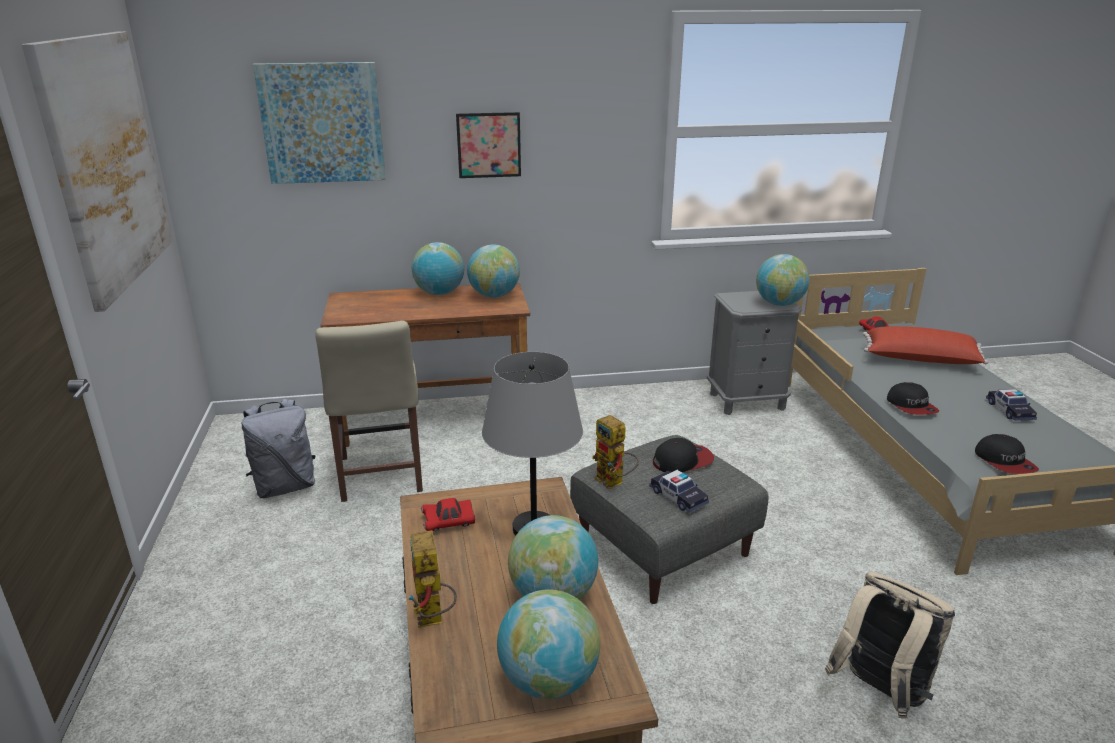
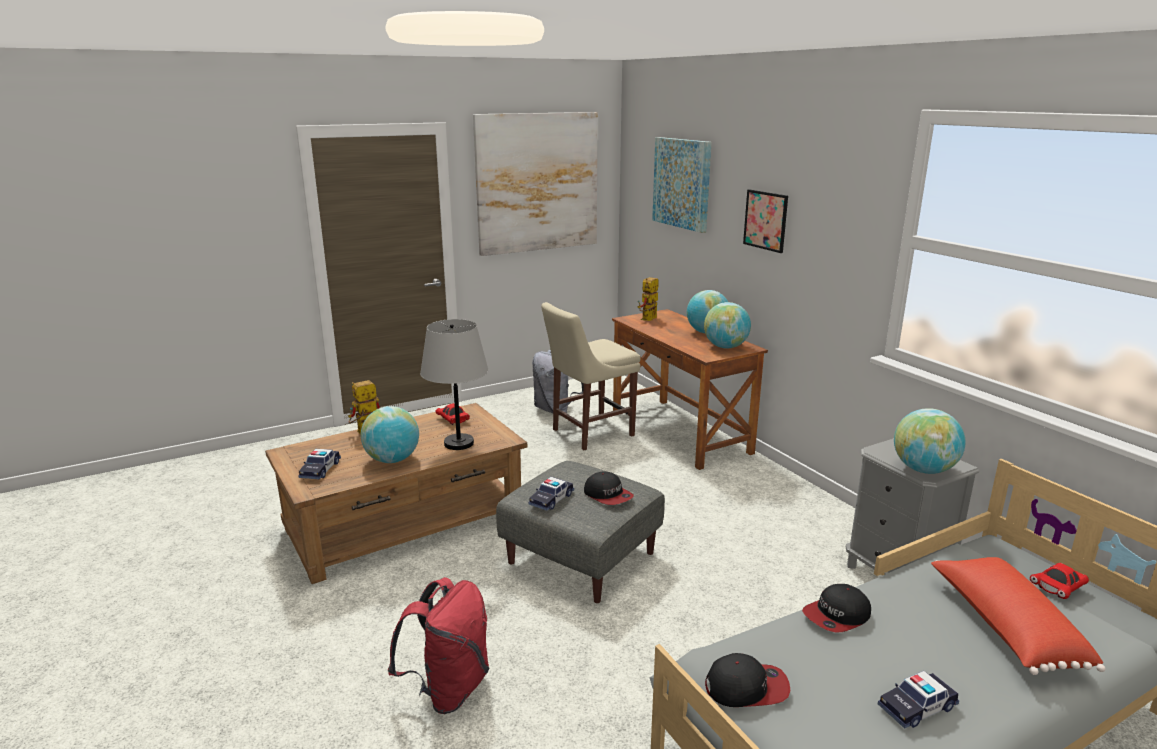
camera: 70 degrees right, 5 degrees down
(548, 680) = (320, 470): globe -> toy car
(614, 482) = (556, 473): toy robot -> toy robot (648, 320)
(879, 692) = (448, 689): beige backpack -> red backpack
(1005, 462) = (747, 687): cap -> cap turned 150 degrees counterclockwise

